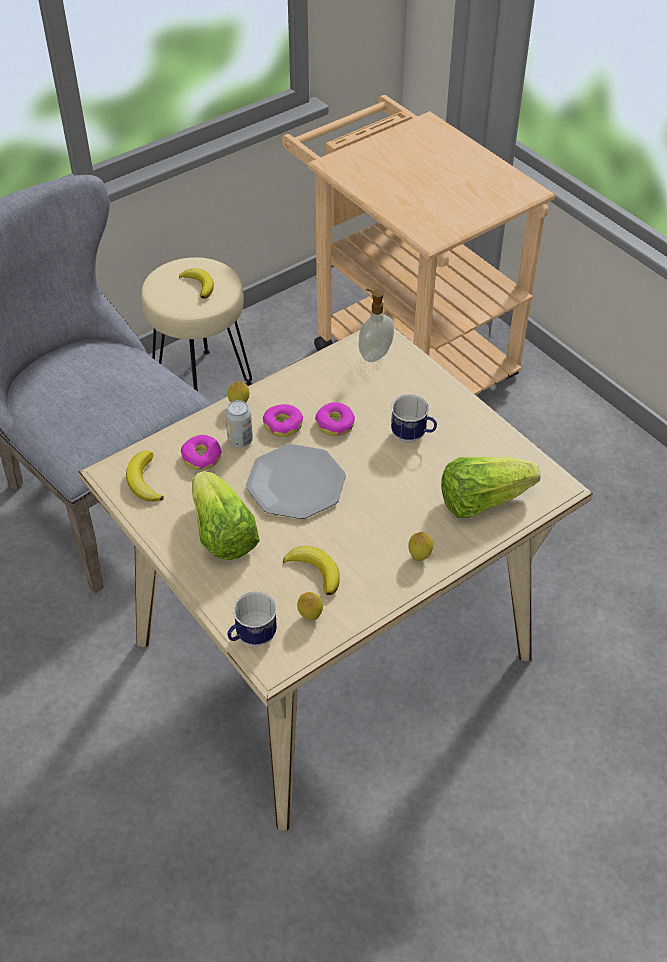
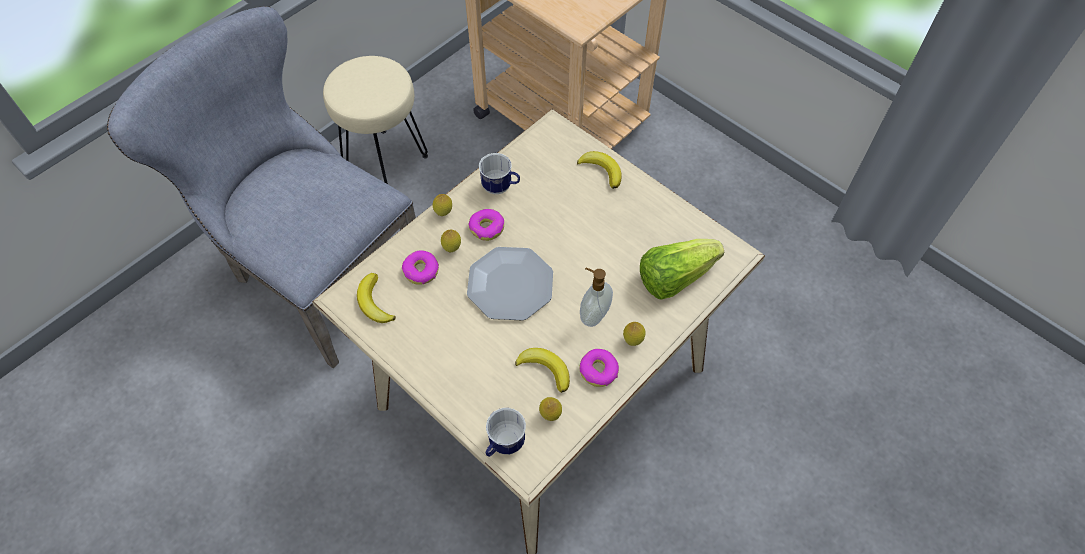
camera: 10 degrees left, 10 degrees up
(199, 285) = (373, 83): banana -> banana (602, 170)
(222, 534) = (456, 345): lettuce -> none
(240, 440) = (452, 248): can -> lemon
(335, 424) = (532, 220): donut -> donut (598, 371)
(374, 354) = (552, 146): soap dispenser -> soap dispenser (593, 315)
(413, 436) = (602, 223): mug -> mug (501, 187)

